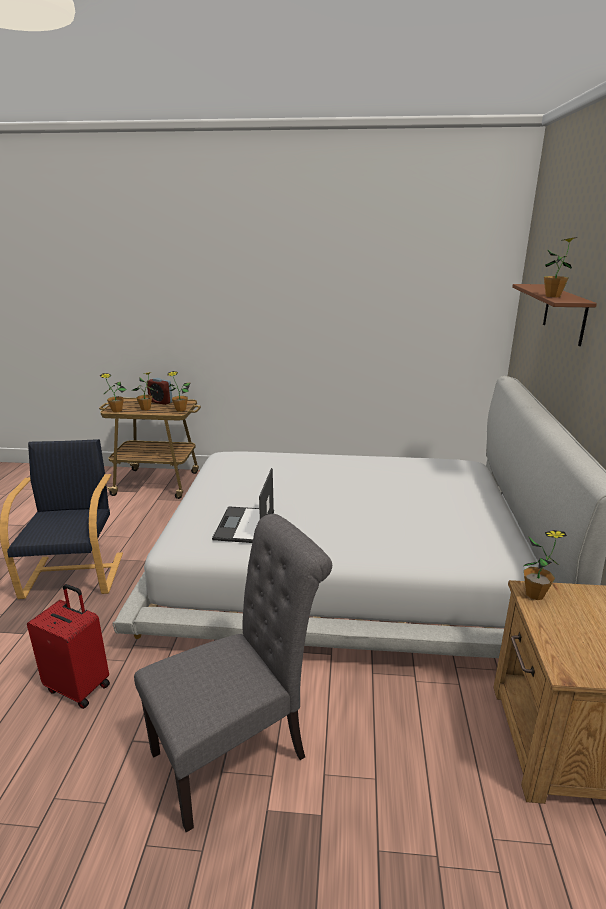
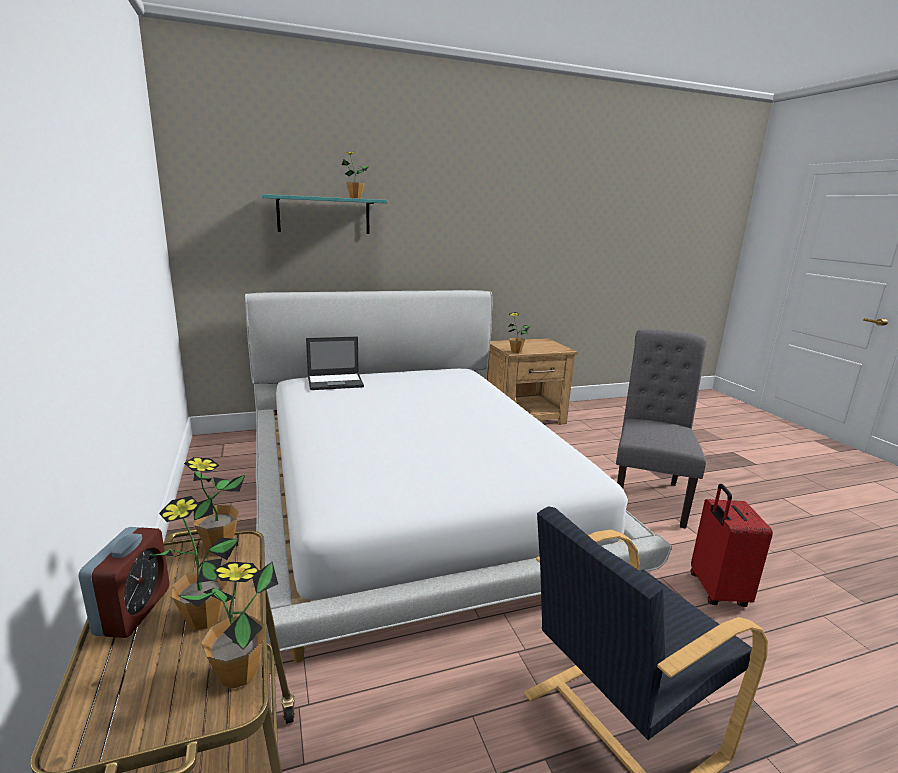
camera: 115 degrees left, 5 degrees down
(238, 751) = (647, 495): grey chair -> grey chair turned 75 degrees clockwise
(244, 526) = (522, 445): laptop -> laptop (336, 382)
(564, 313) = (324, 215): brown shelf -> turquoise shelf

